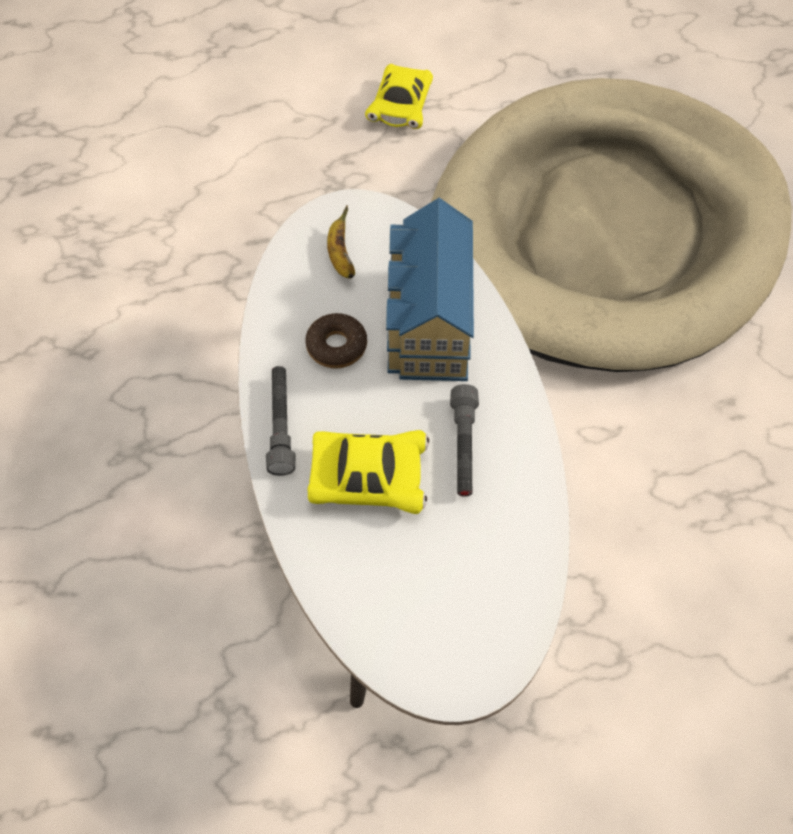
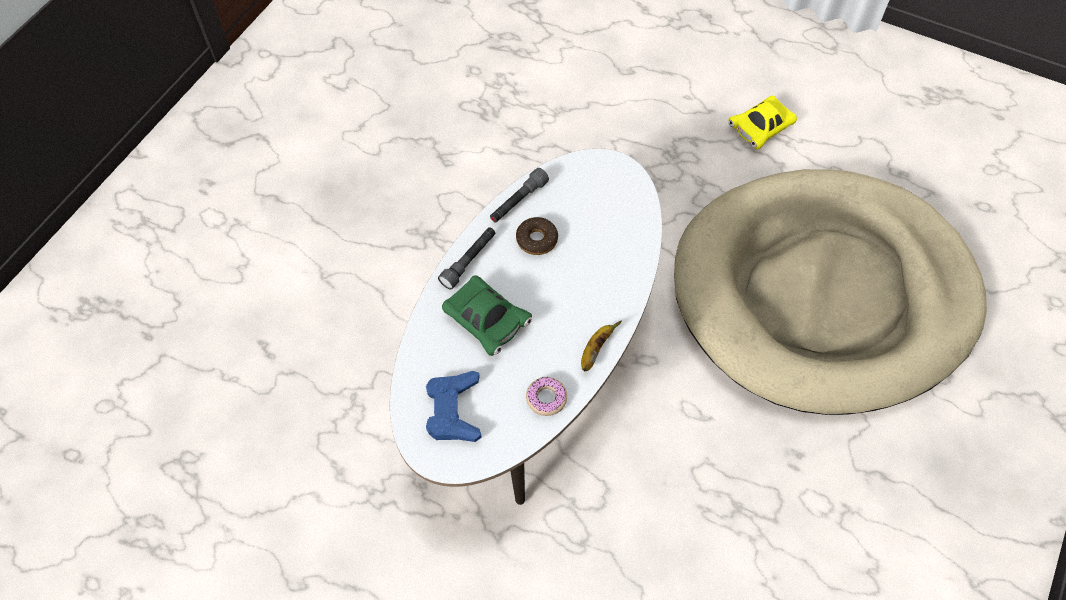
camera: 40 degrees right, 0 degrees up
(341, 257) = (586, 192): banana -> banana (595, 350)
(368, 480) = (486, 321): yellow toy car -> green toy car
(425, 323) = (597, 260): toy house -> none
(430, 612) = (453, 410): none -> blue game controller
(463, 448) = (551, 342): grey flashlight -> grey flashlight (518, 202)
(520, 516) = (546, 398): none -> donut

